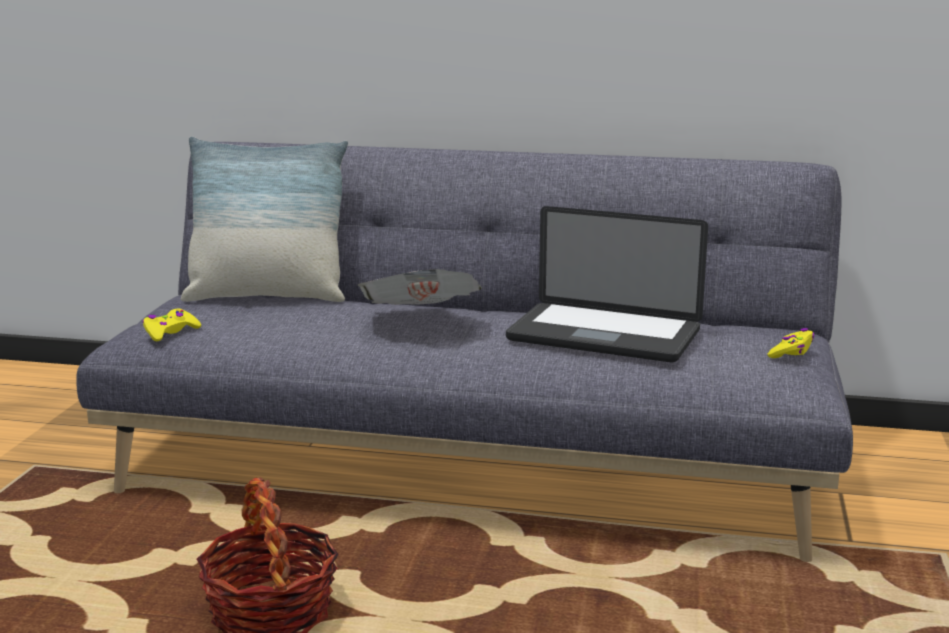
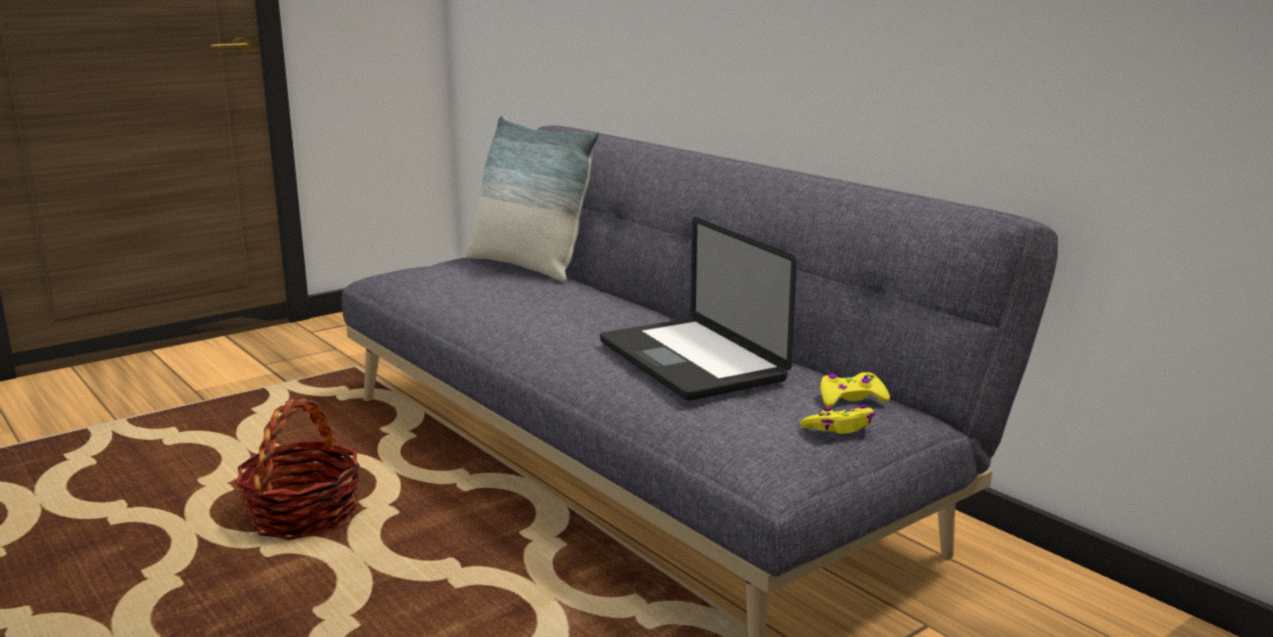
camera: 40 degrees right, 0 degrees up
(170, 332) = (408, 276): yellow game controller -> yellow game controller (851, 398)
(421, 322) = (576, 311): newspaper -> none

